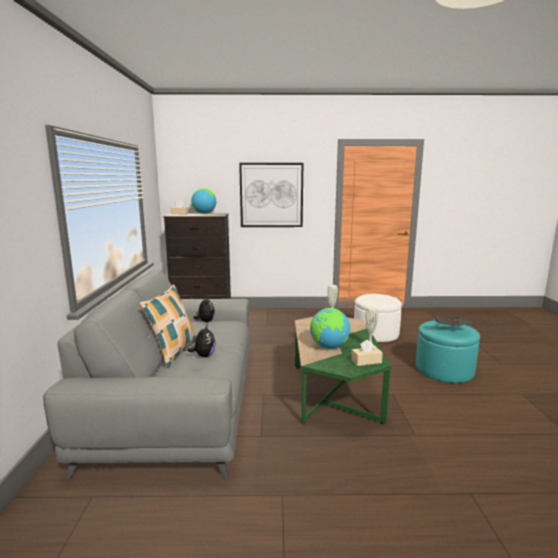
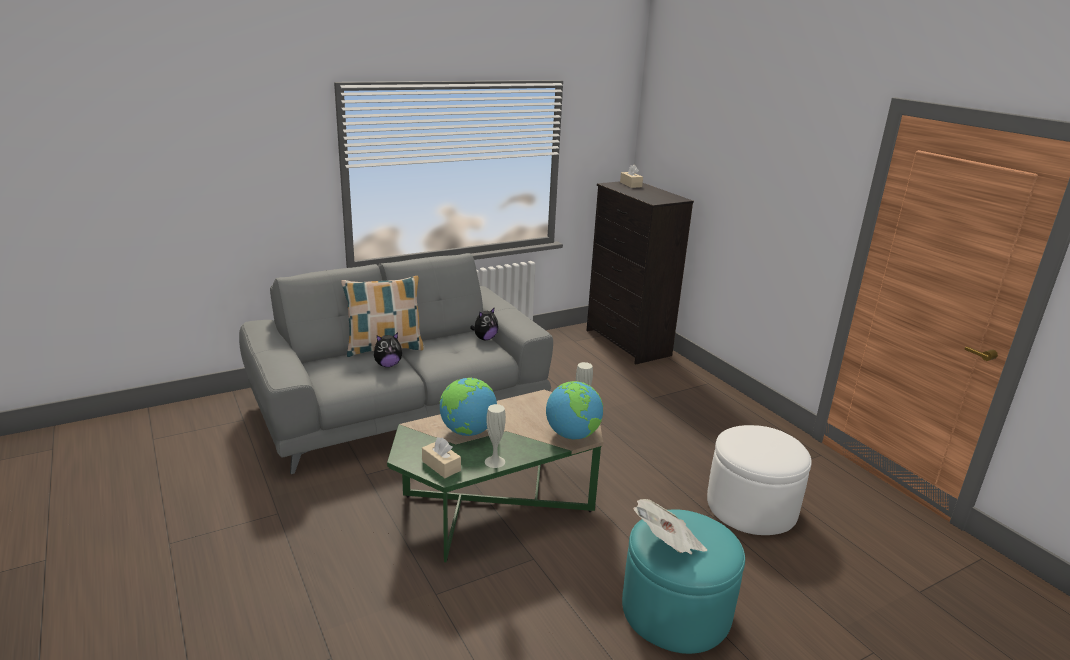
camera: 60 degrees right, 10 degrees up
(204, 213) = (660, 192): globe -> globe (572, 435)
(271, 195) = (760, 187): picture -> none

